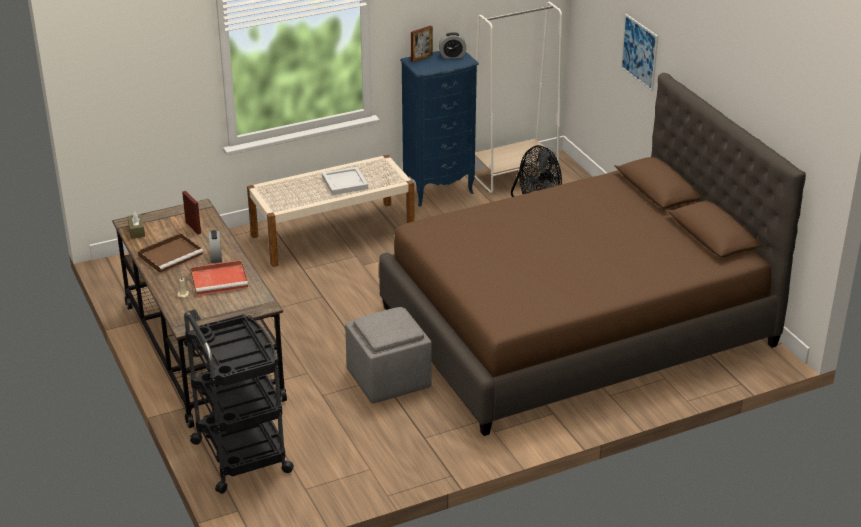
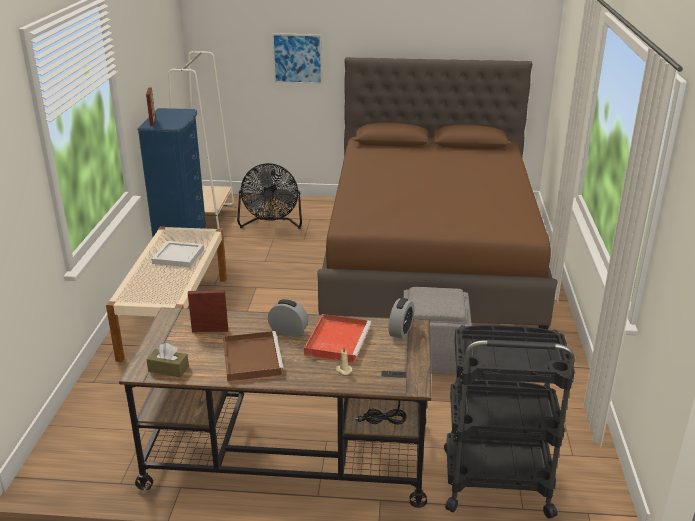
camera: 60 degrees left, 5 degrees down
(452, 56) = (169, 113): alarm clock -> alarm clock (401, 331)

